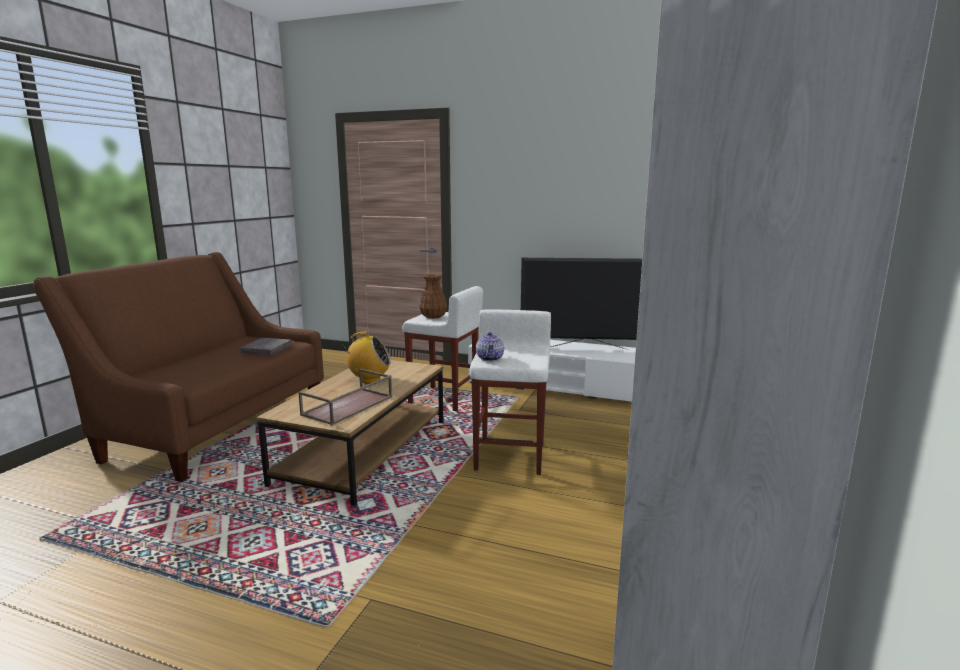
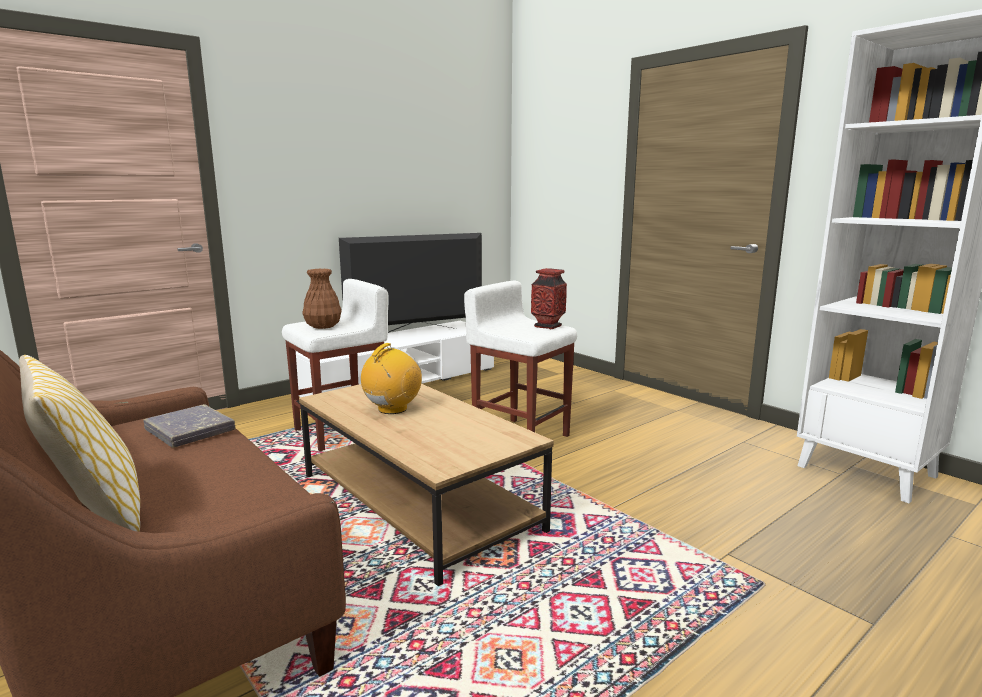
camera: 60 degrees left, 0 degrees up
(168, 364) = (95, 513): none -> pillow
(348, 406) = (470, 430): brown tray -> none
(490, 358) = (524, 334): teapot -> none
(530, 360) = (548, 326): none -> vase
(587, 348) = (417, 333): television -> television turned 150 degrees counterclockwise

